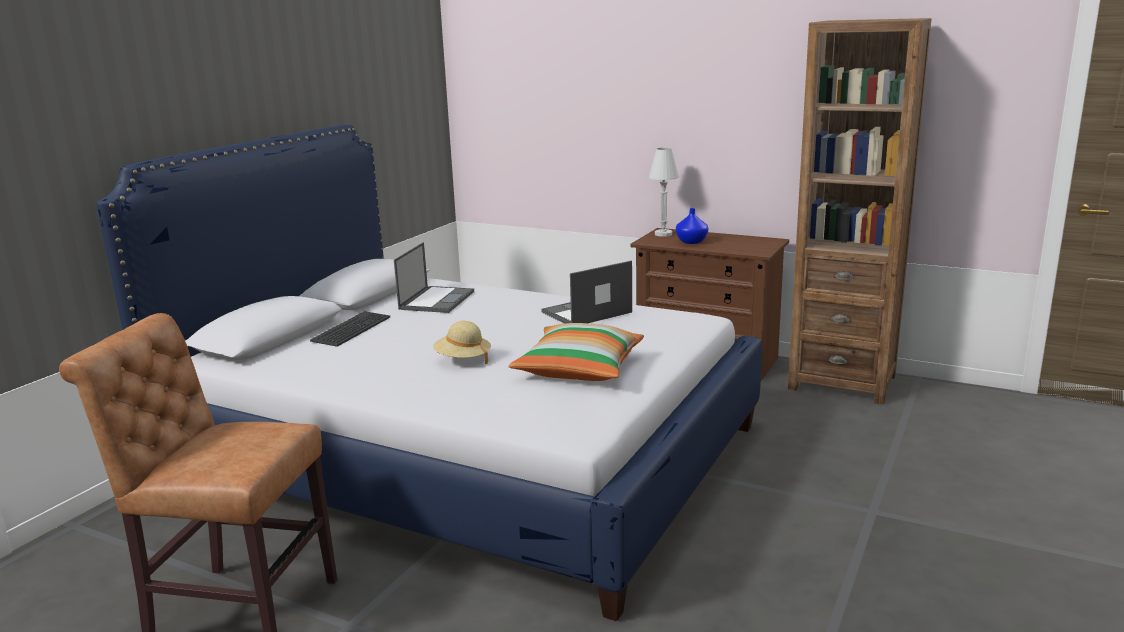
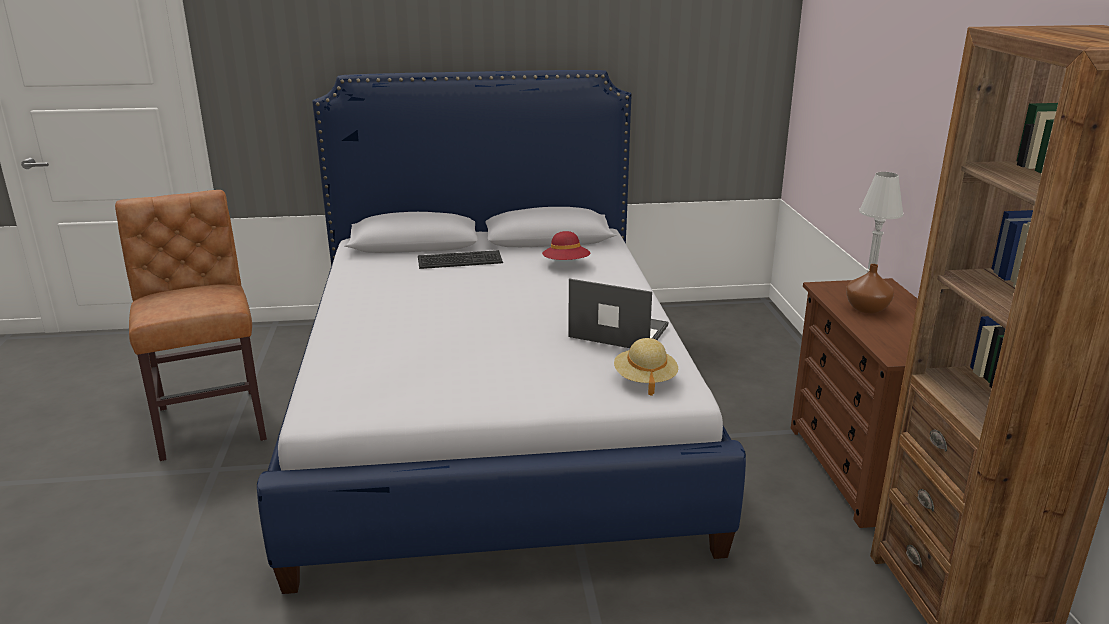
camera: 55 degrees right, 5 degrees up
(437, 300) = (566, 264): laptop -> red hat
(463, 359) = (433, 318): beige hat -> beige hat (645, 379)
(579, 369) = (462, 372): pillow -> none
(691, 242) = (866, 309): blue vase -> brown vase

